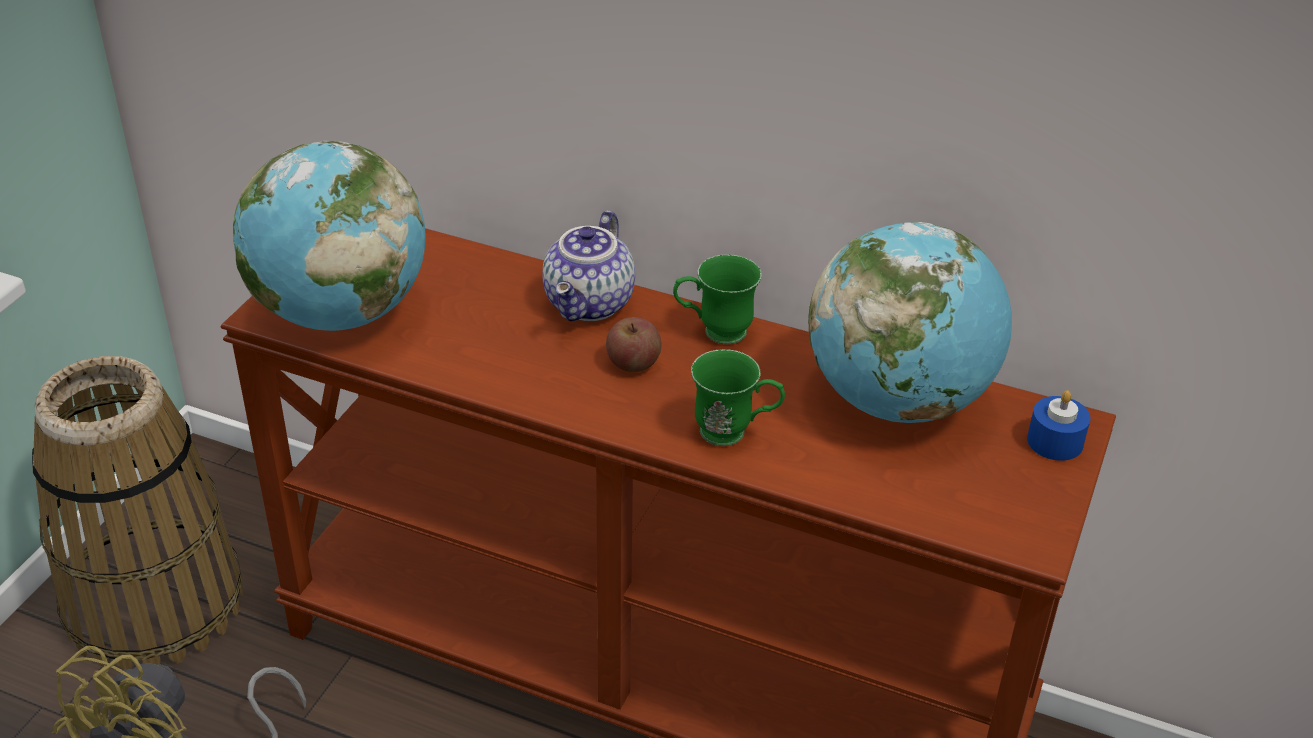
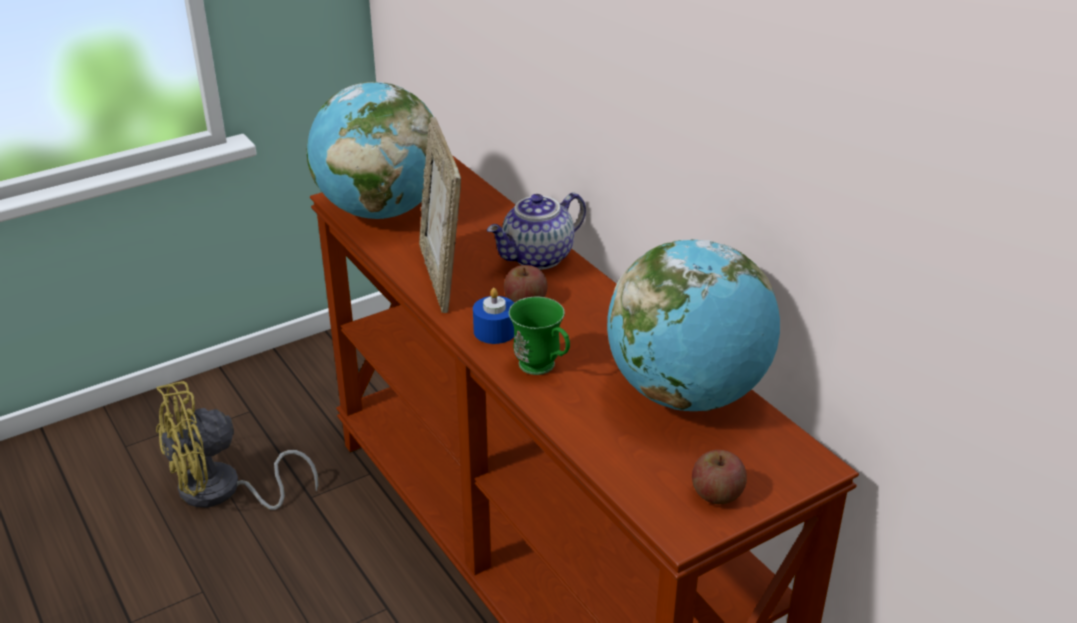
camera: 35 degrees right, 5 degrees down
(155, 602) = (290, 394): basket -> none
(508, 370) = (442, 277): none -> picture frame
(714, 333) = (601, 304): green mug -> none
(1027, 493) = (717, 494): none -> apple
(1055, 441) = (781, 469): blue candle -> blue candle (495, 331)

